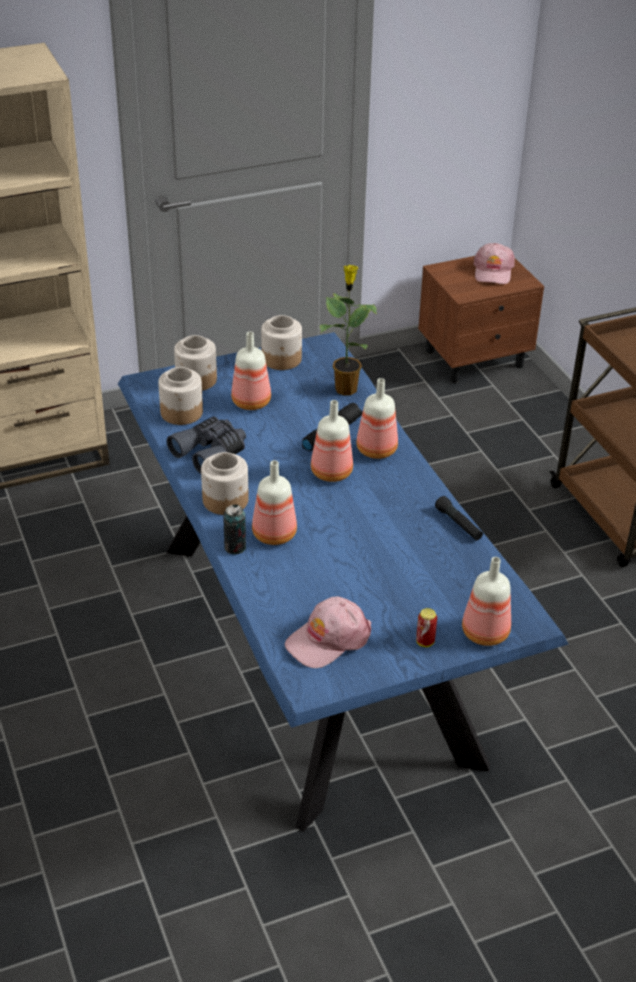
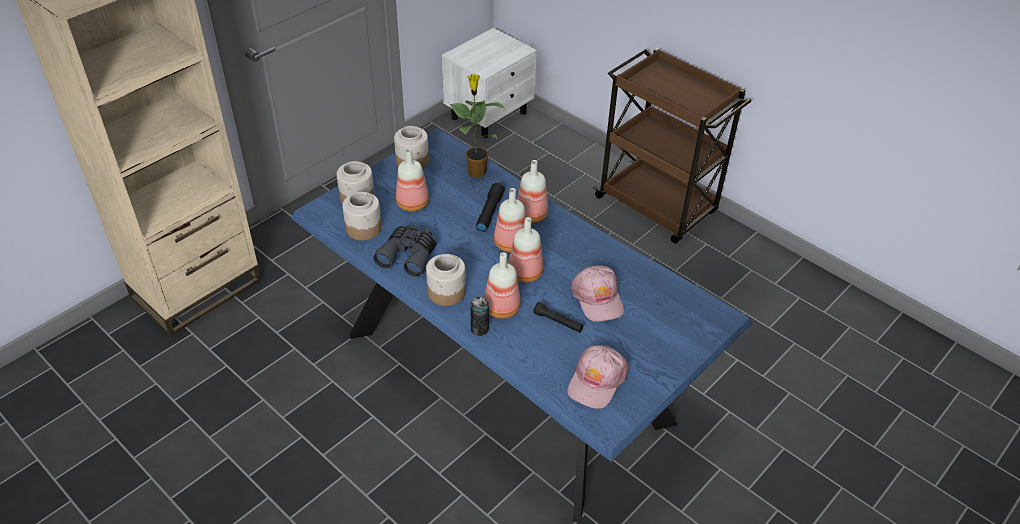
camera: 25 degrees left, 5 degrees up
(425, 642) = (664, 357): can -> none
(458, 524) = (626, 256): black flashlight -> black flashlight (558, 322)
(475, 358) = (490, 115): brown nightstand -> white nightstand
(484, 634) = (699, 336): bottle -> bottle (525, 274)
(493, 271) = (494, 46): pink cap -> pink cap (598, 298)

